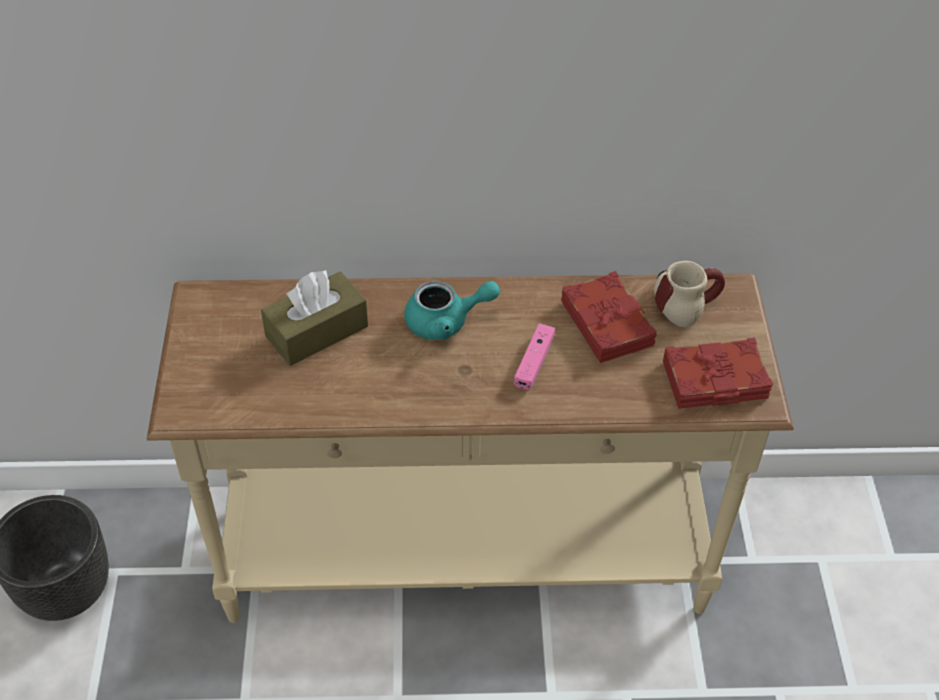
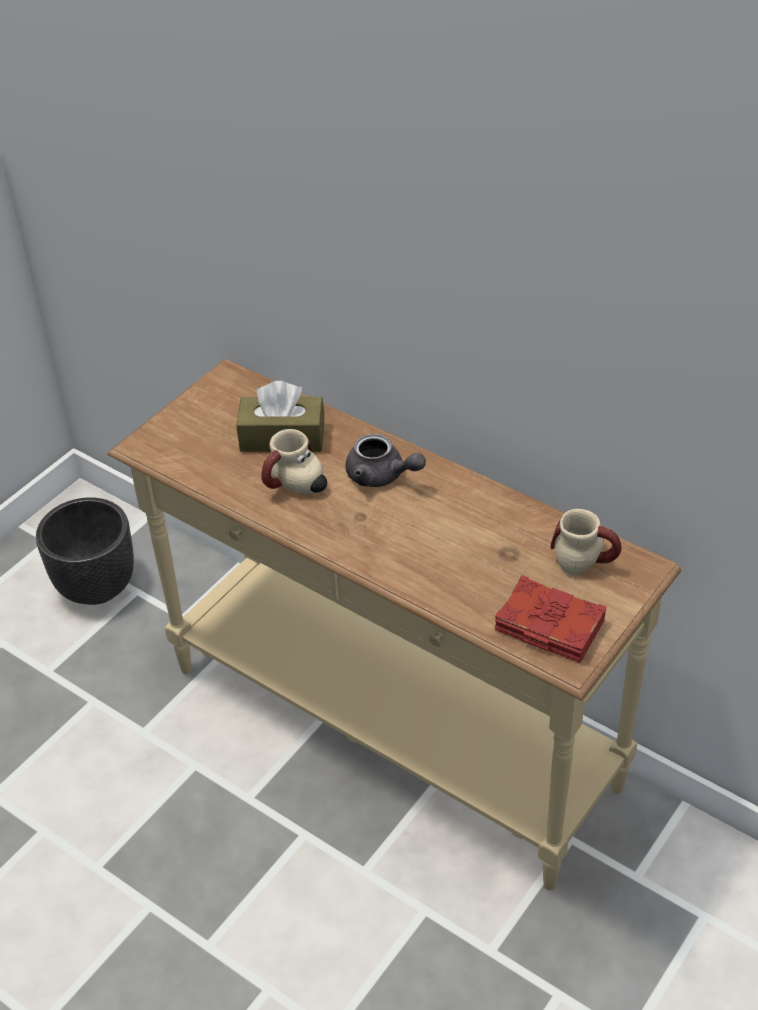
camera: 40 degrees right, 5 degrees down
(377, 373) = (294, 487): none -> mug
(446, 322) = (381, 476): turquoise teapot -> grey teapot
(534, 362) = (417, 538): pink game controller -> none
(608, 323) = (507, 539): red book -> none

